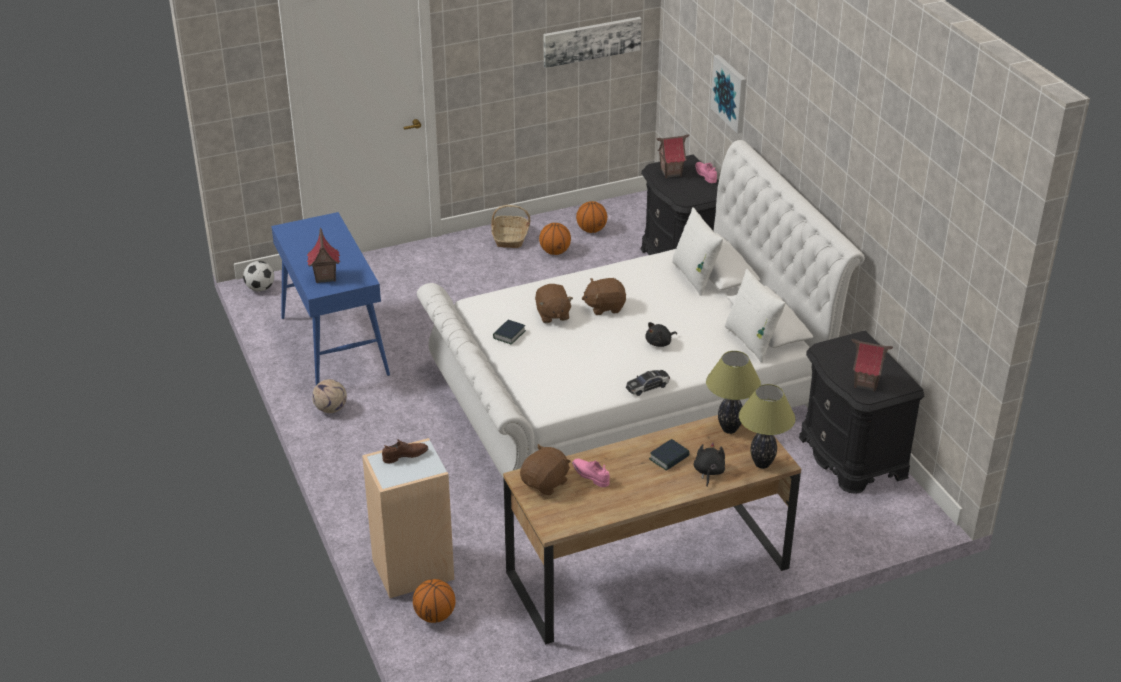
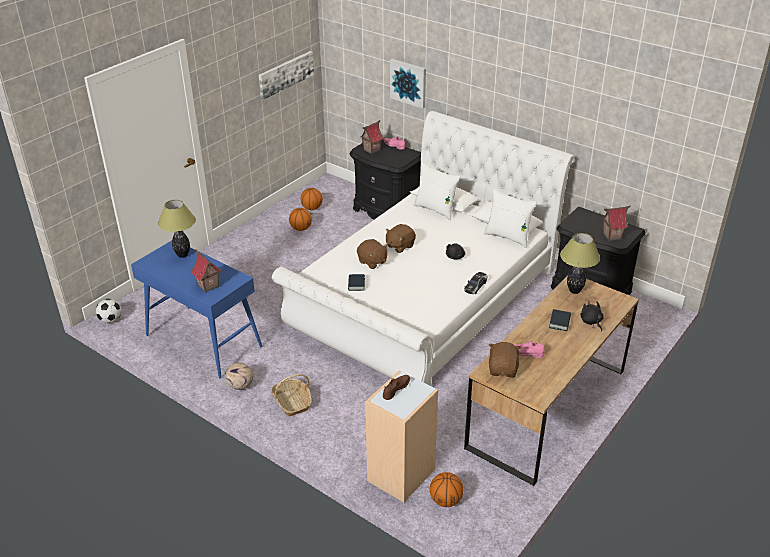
camera: 30 degrees left, 0 degrees up
(510, 238) = (263, 229): basket -> basket (292, 402)
(762, 464) = (615, 305): table lamp -> table lamp (183, 255)

